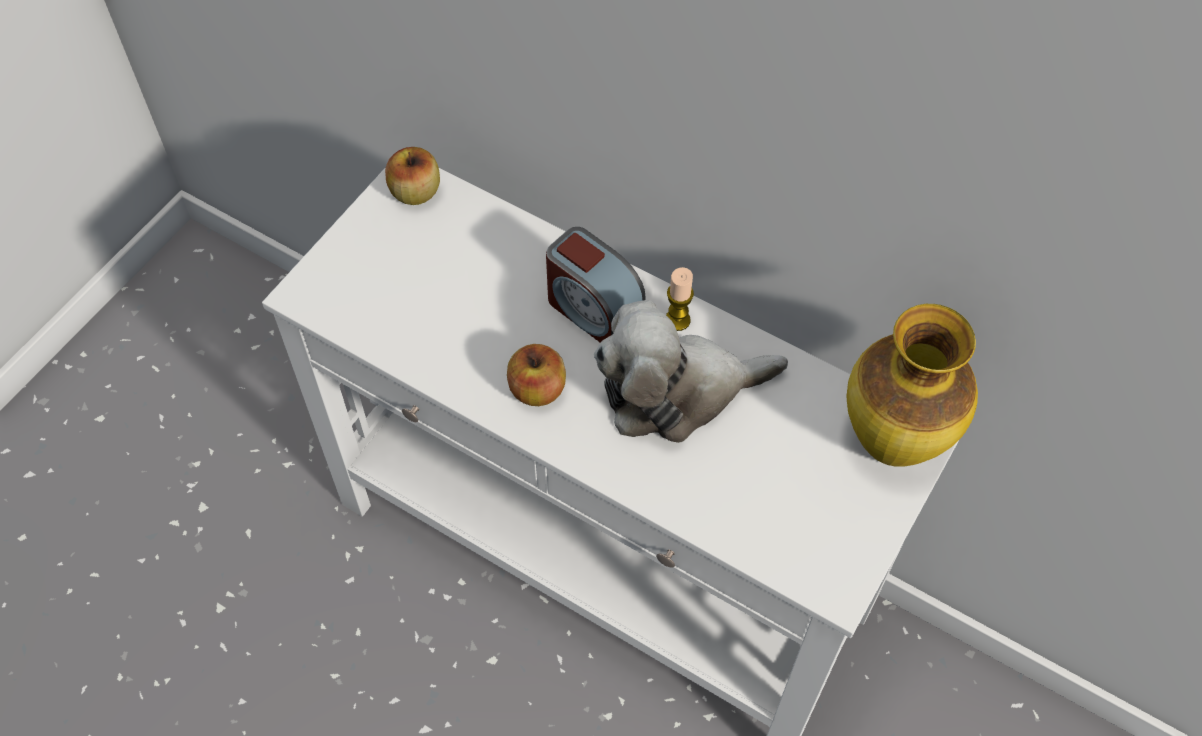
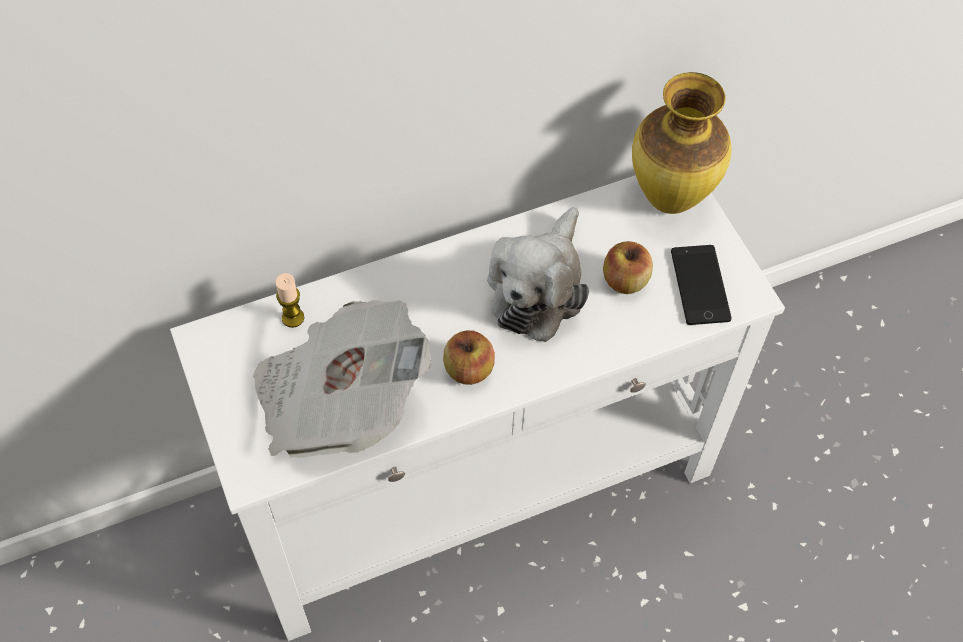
camera: 55 degrees left, 0 degrees up
(415, 192) = (222, 343): apple -> apple (625, 281)
(425, 311) = (339, 401): none -> newspaper
(593, 310) = (430, 295): alarm clock -> none
(677, 320) = (481, 251): candle -> candle (293, 318)
(807, 533) = (700, 285): none -> phone

